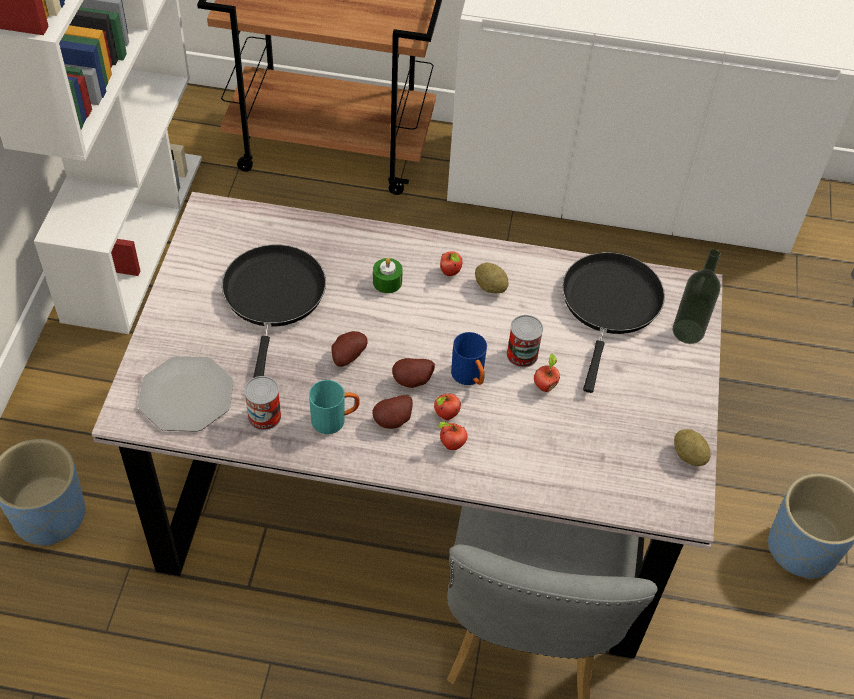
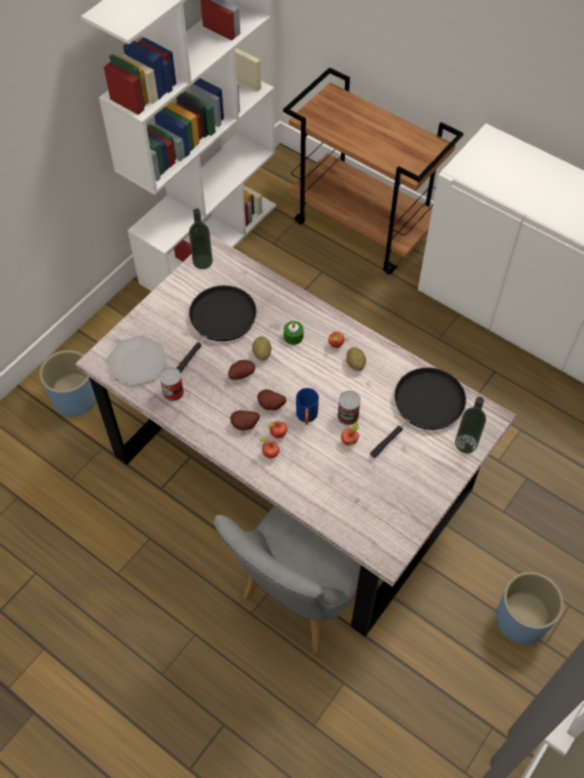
camera: 30 degrees right, 5 degrees up
(201, 230) = (202, 261): none -> bottle
(335, 420) = (211, 410): turquoise mug -> none
(688, 455) = (412, 523): potato -> potato (262, 353)

